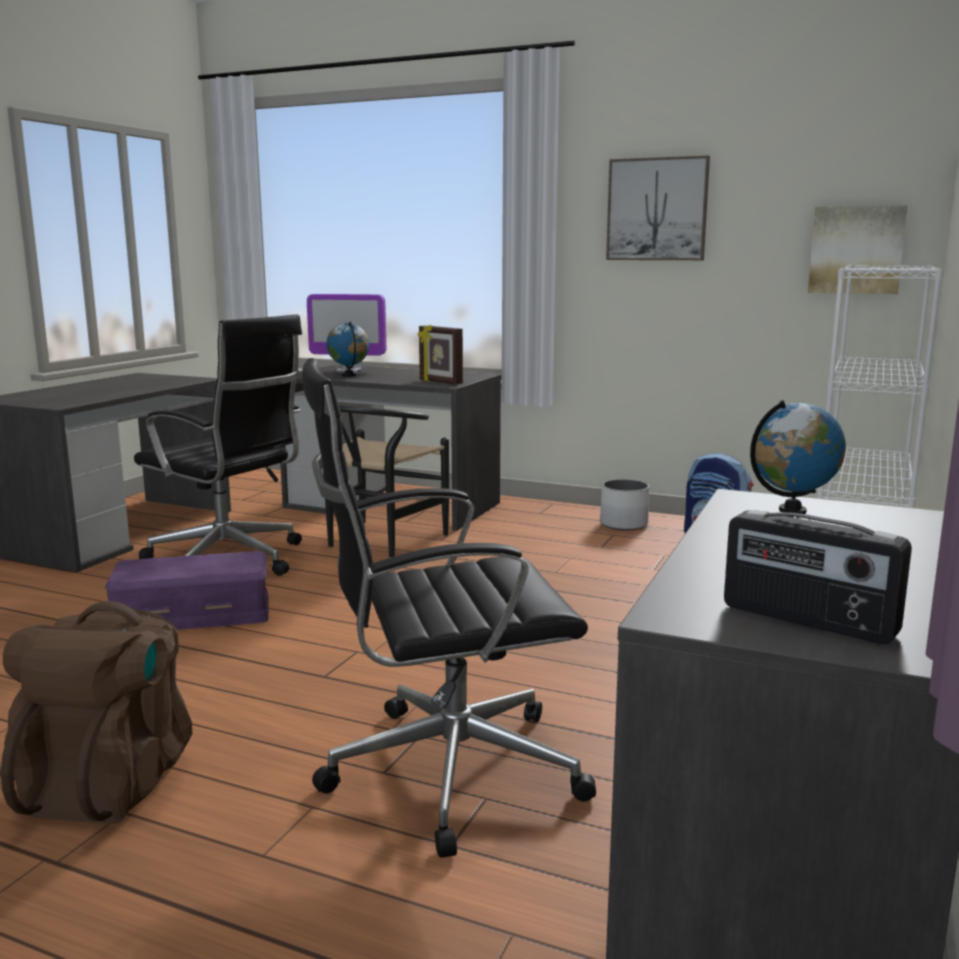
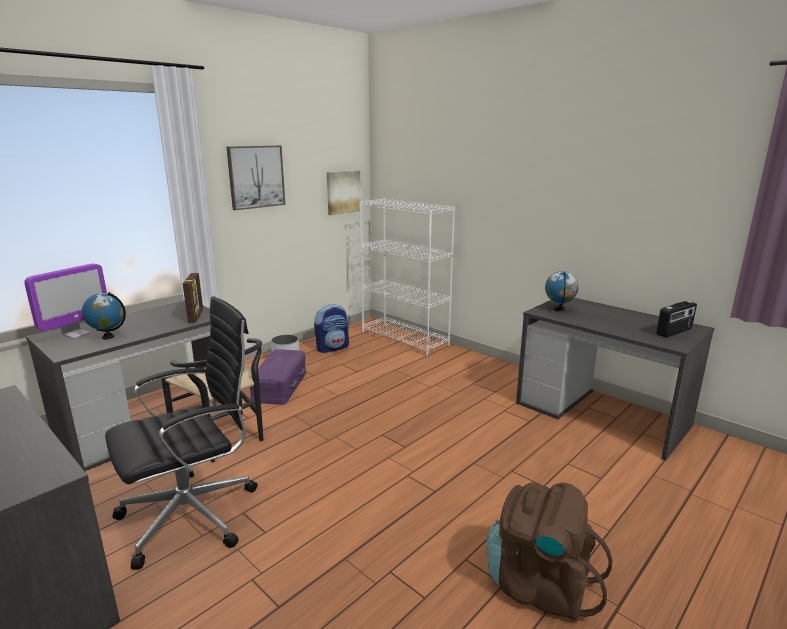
camera: 70 degrees left, 5 degrees up
(193, 613) = (298, 540): purple storage box -> purple storage box (279, 386)
(440, 382) = (196, 316): picture frame -> picture frame turned 75 degrees counterclockwise
(445, 771) = (545, 469): black office chair -> none

